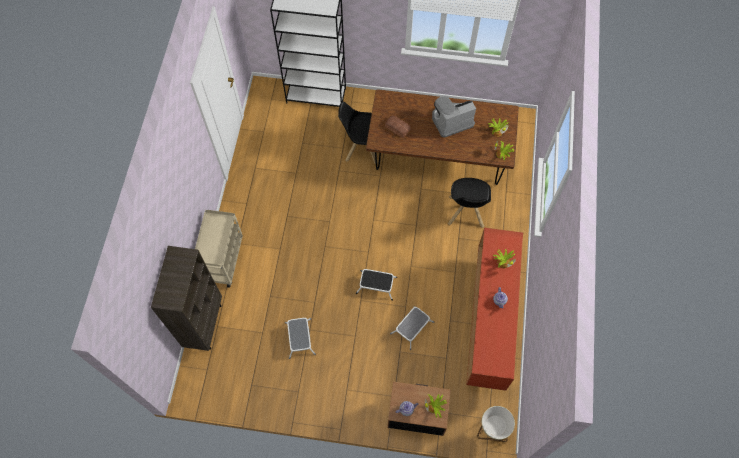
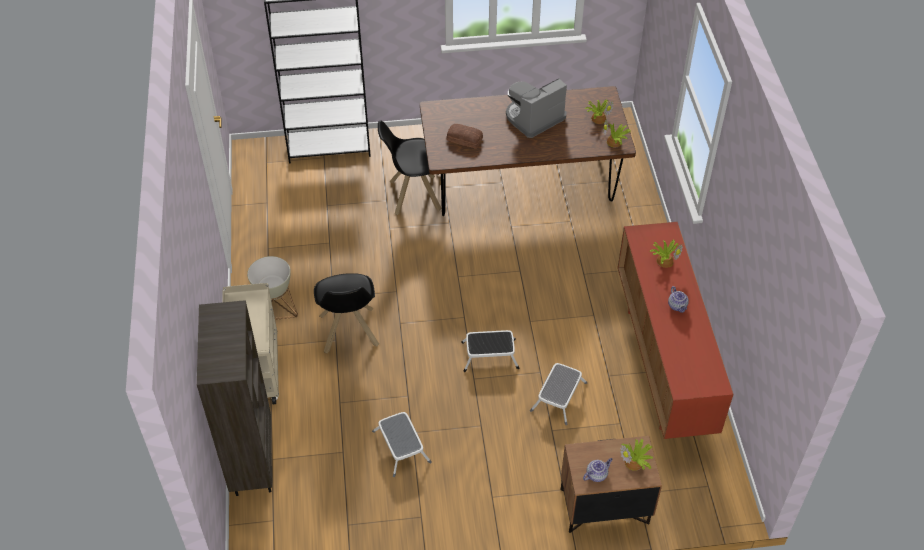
camera: 15 degrees left, 15 degrees down
(466, 212) = (583, 242): black chair -> black chair (348, 331)
(491, 430) = (717, 500): planter -> planter (276, 310)

